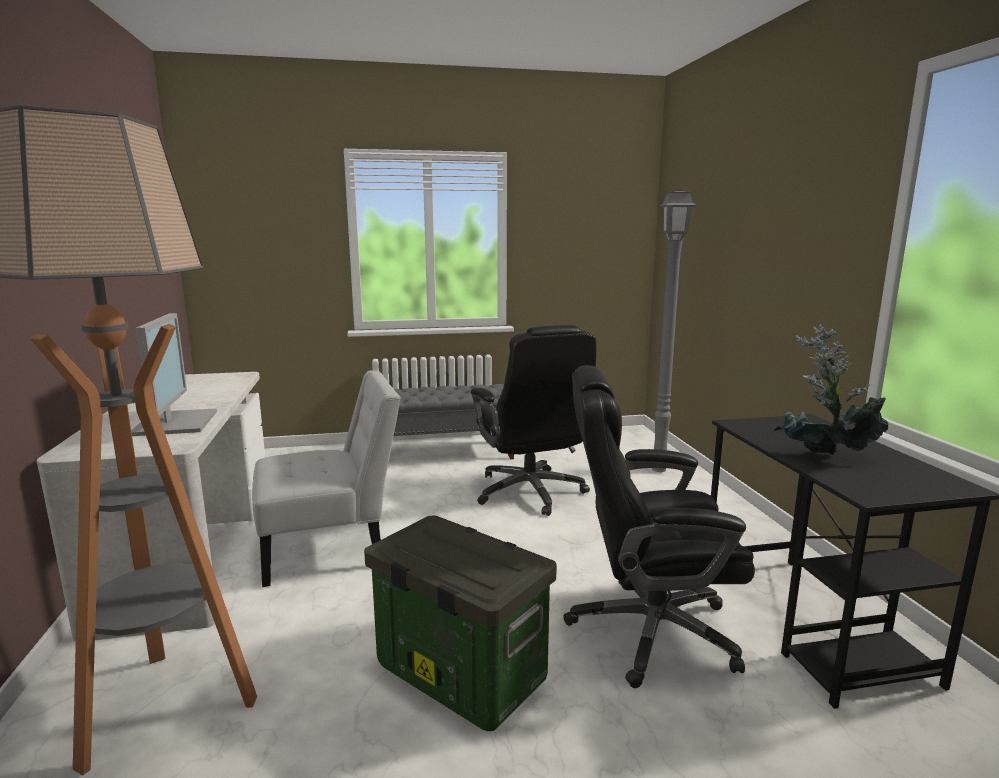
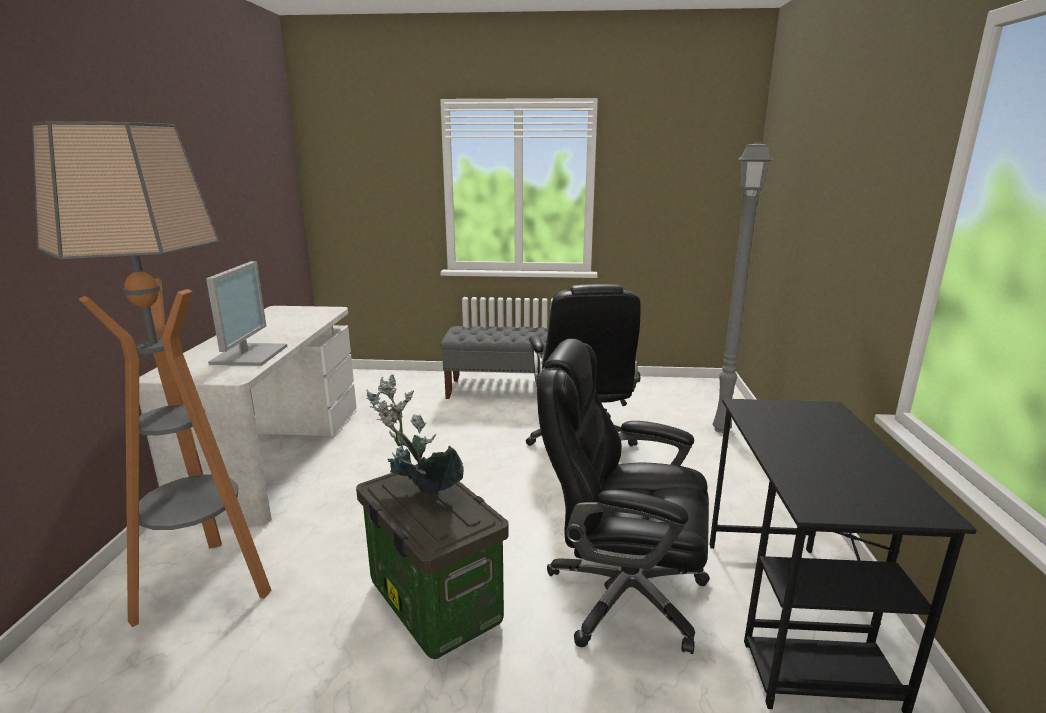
camera: 15 degrees right, 5 degrees up
(331, 548) = (383, 470): white chair -> none
(823, 458) = (804, 457): potted plant -> potted plant (420, 494)

